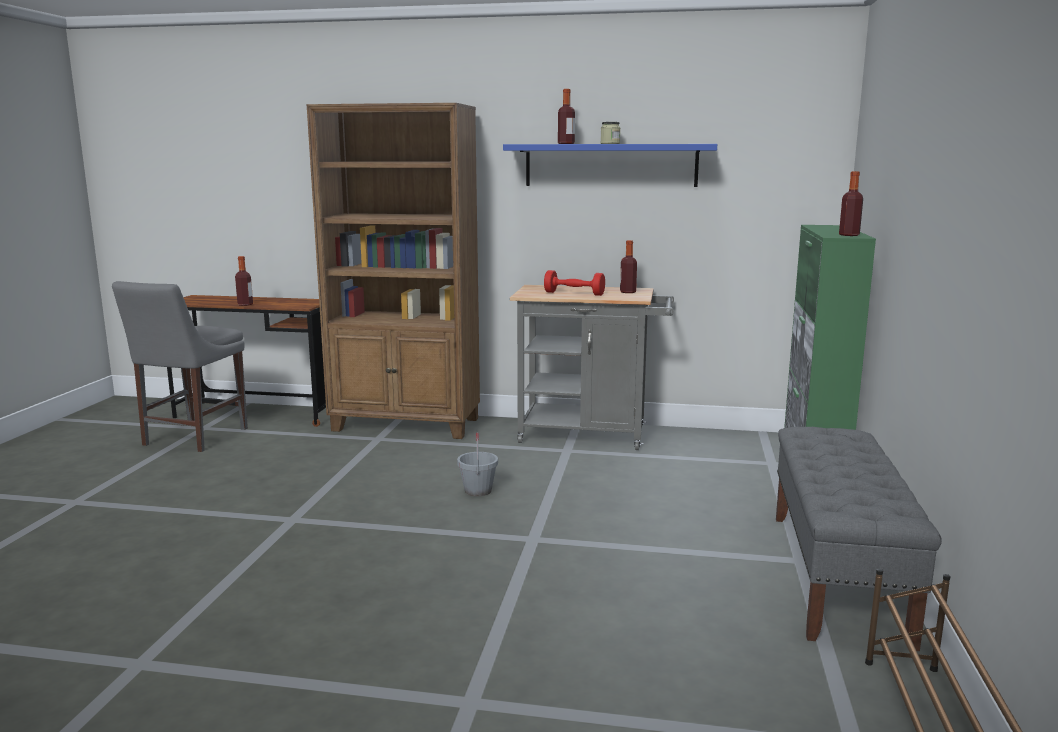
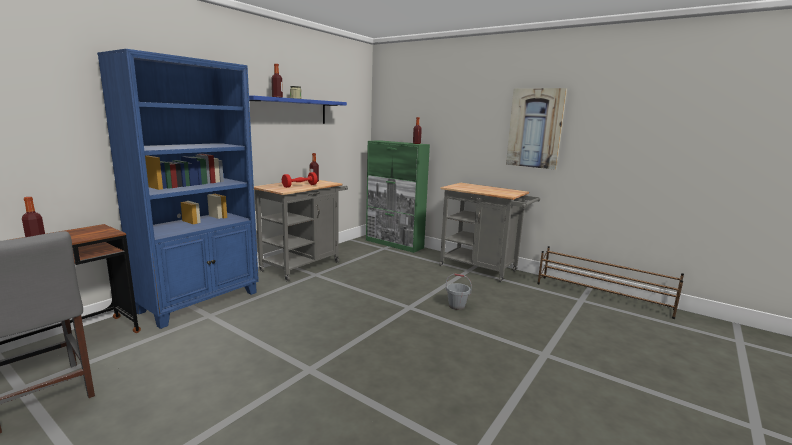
camera: 65 degrees left, 0 degrees up
(407, 425) = (201, 302): brown bookcase -> blue bookcase
(478, 491) = (338, 305): grey bucket -> grey bucket (457, 306)
(837, 575) = (482, 269): grey bench -> grey cart
(979, 201) = (535, 128): none -> picture

